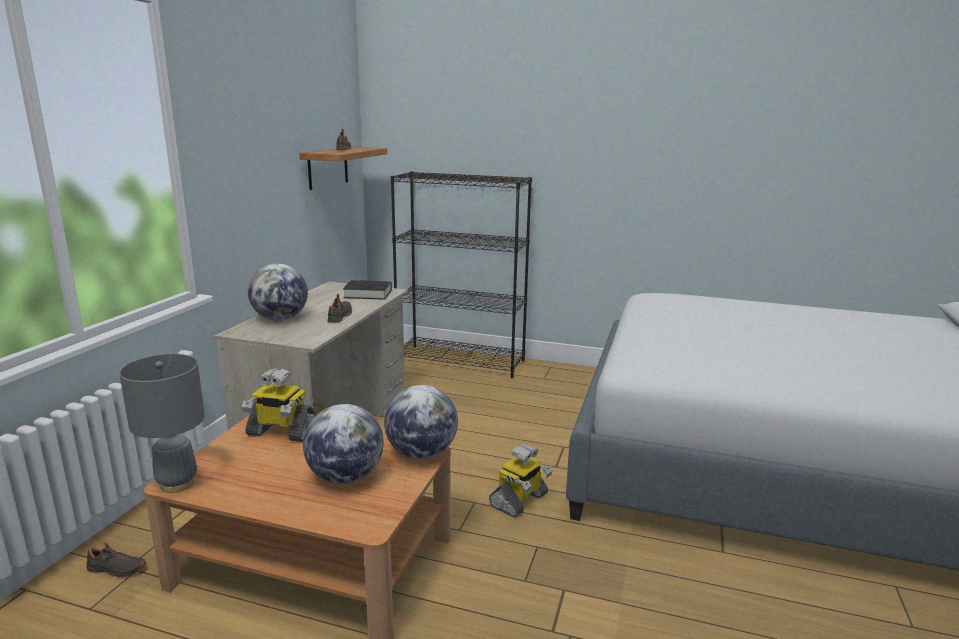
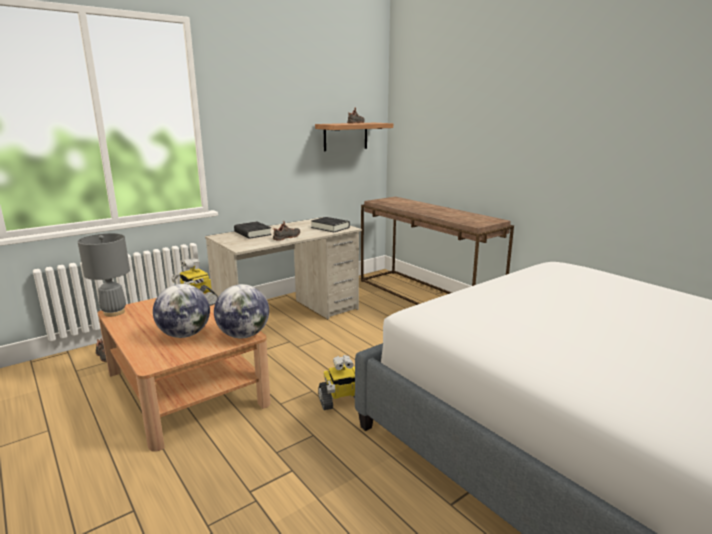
camera: 35 degrees right, 0 degrees up
(280, 319) = (252, 233): globe -> black book
(461, 361) = (427, 297): black bookcase -> brown console table

